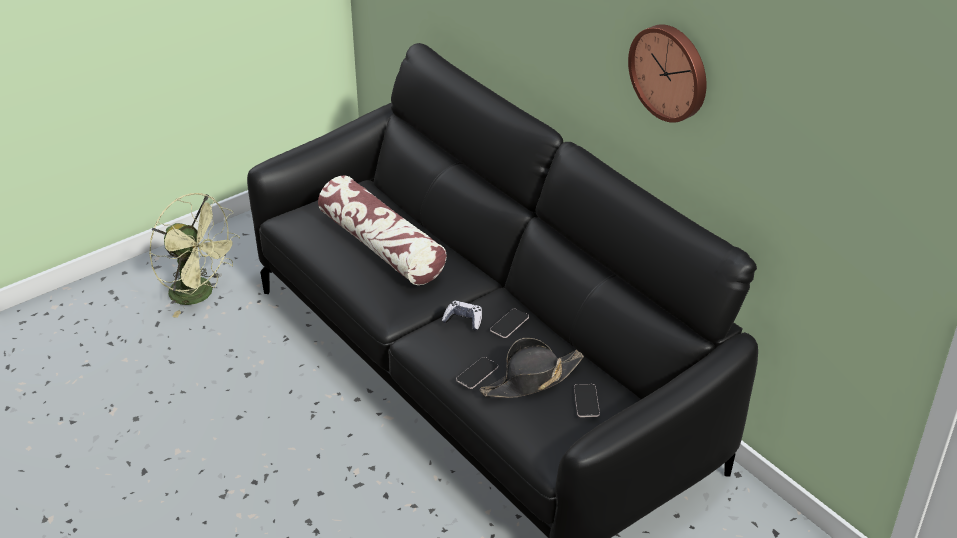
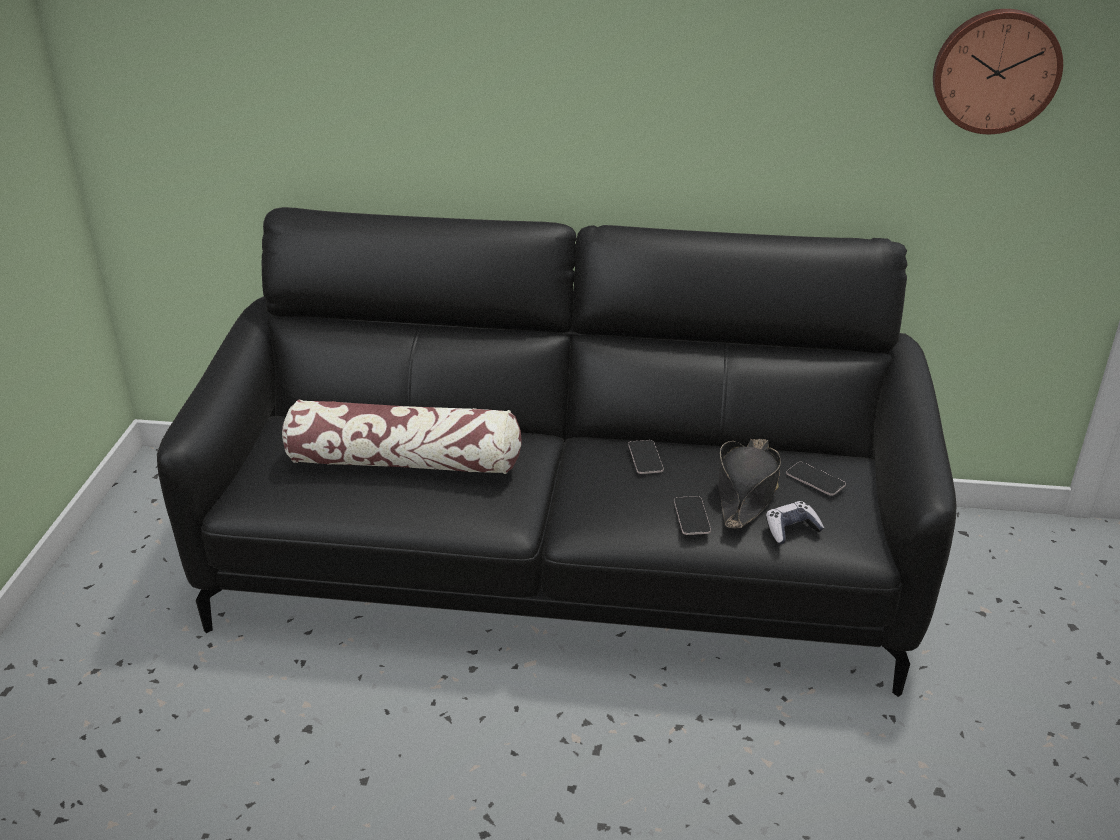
camera: 45 degrees left, 5 degrees down
(200, 295) = (118, 684): green fan -> none
(463, 320) = (597, 480): game controller -> game controller (791, 529)
(670, 72) = (735, 73): wall clock -> wall clock (995, 70)

